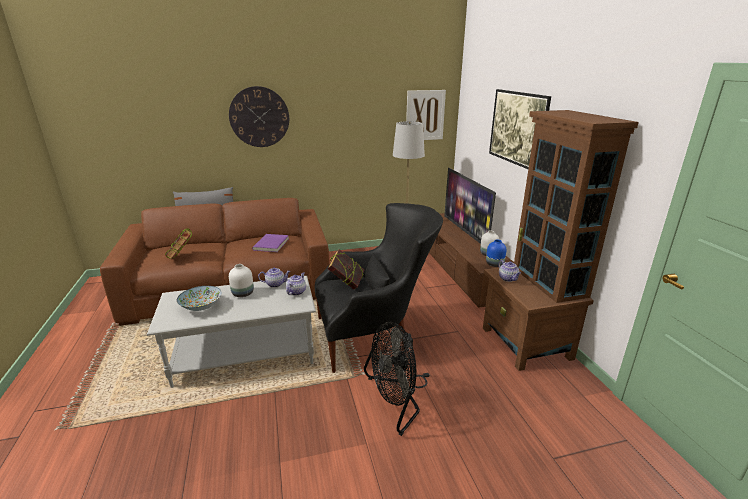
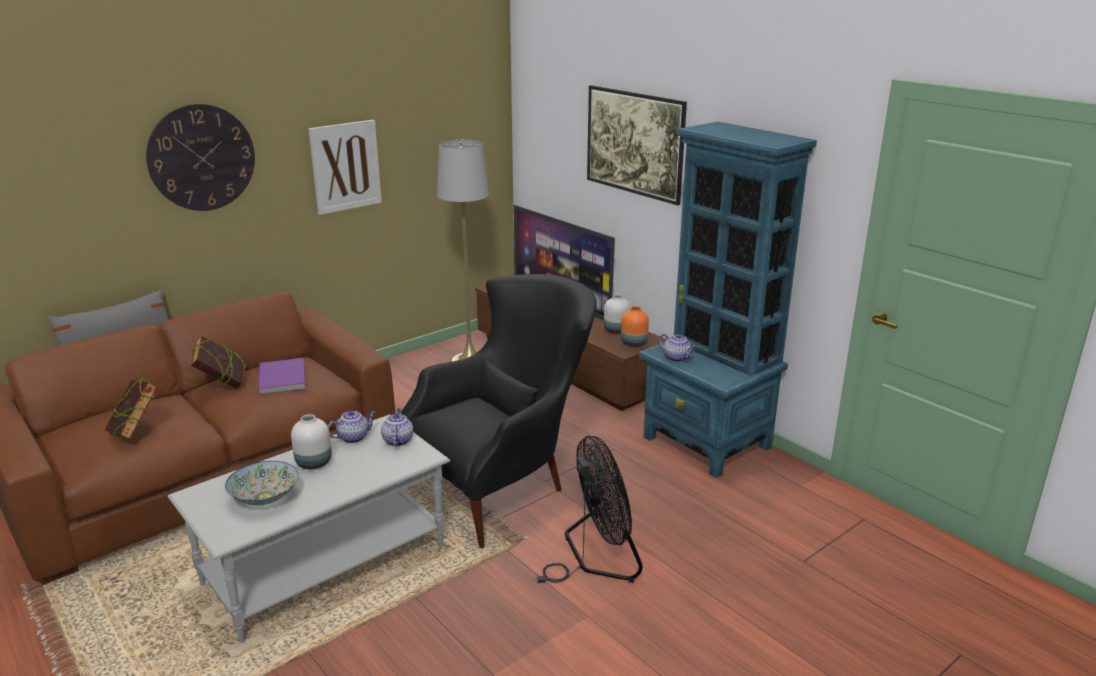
camera: 25 degrees left, 0 degrees up
(346, 284) = (460, 413): book -> book (222, 384)
(397, 398) = (591, 553): black fan -> black fan turned 150 degrees counterclockwise
(425, 115) = (465, 125): picture -> picture (345, 166)
(494, 264) = (633, 343): blue vase -> orange vase
(525, 343) = (705, 443): brown cabinet -> blue cabinet

